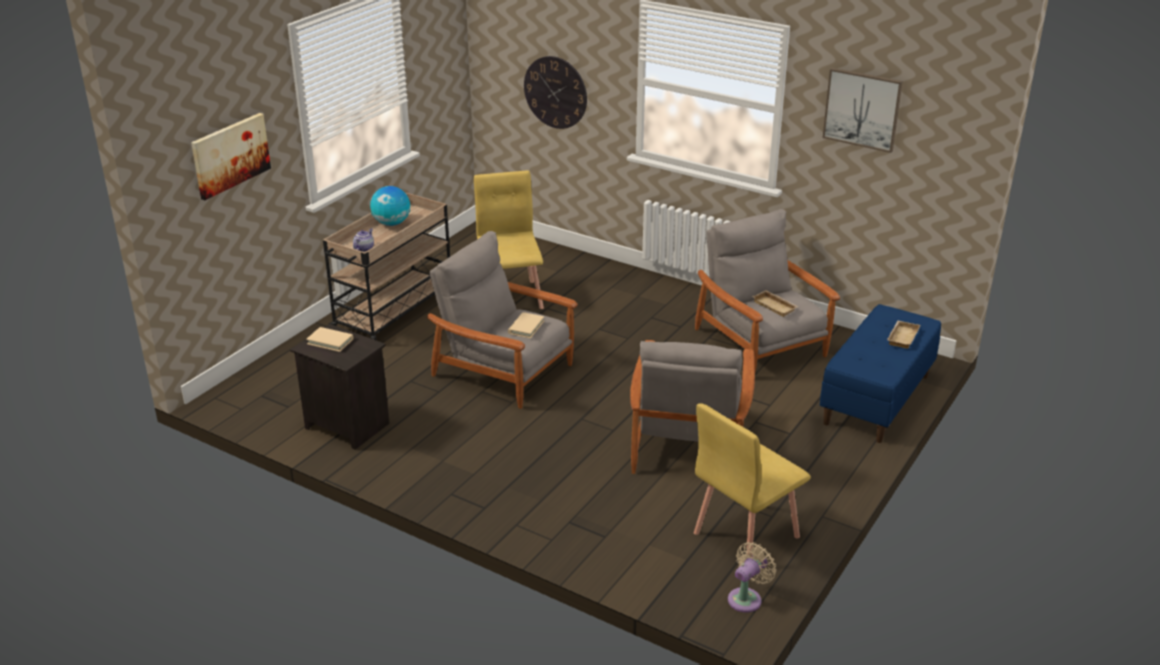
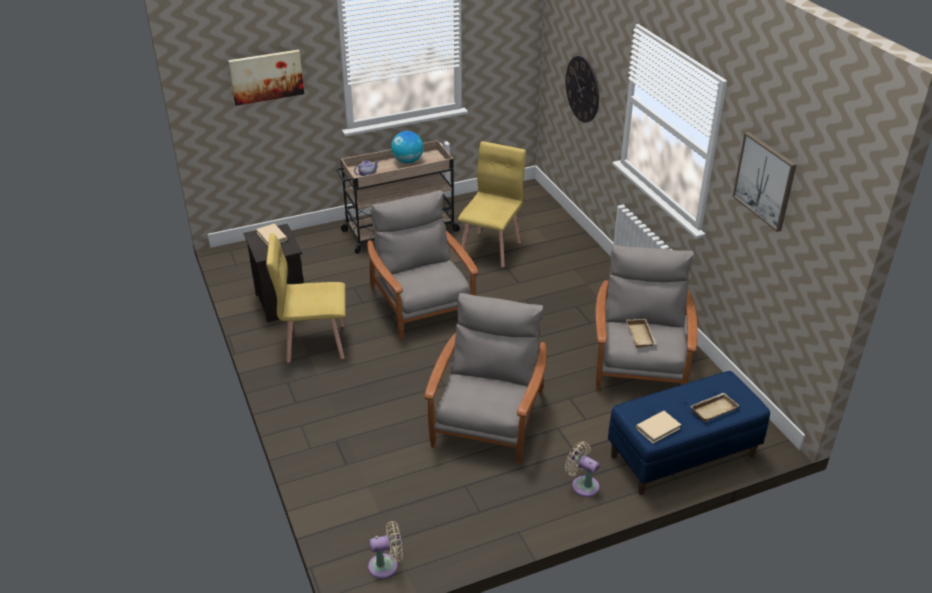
camera: 35 degrees right, 5 degrees up
(526, 327) = (430, 277): beige book -> beige book (657, 428)
(689, 442) = (487, 421): grey armchair -> grey armchair turned 150 degrees clockwise
(745, 535) = (443, 515): yellow chair -> yellow chair (315, 343)
(828, 456) = (582, 485): none -> beige fan

